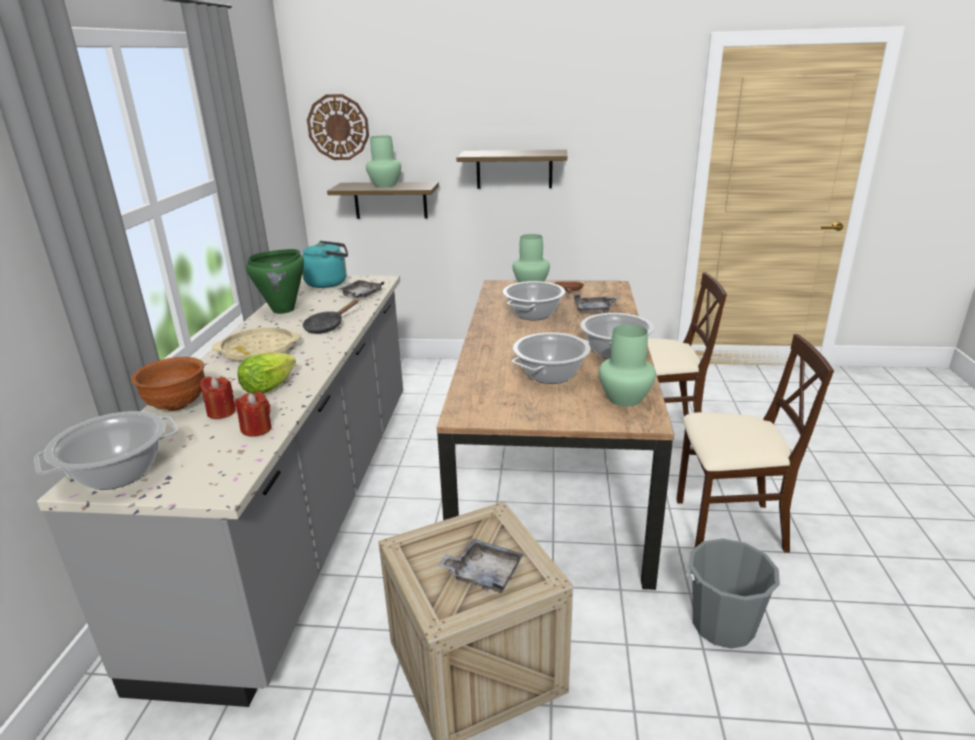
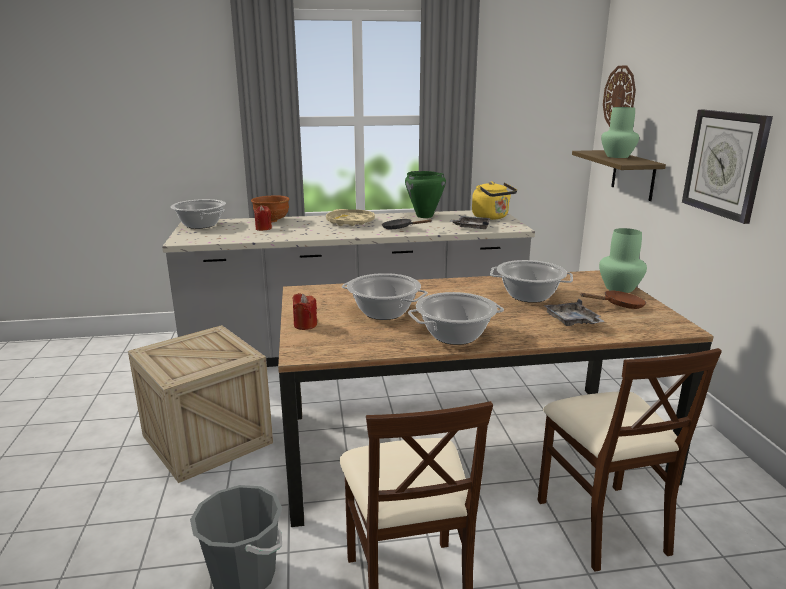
camera: 75 degrees right, 5 degrees down
(257, 429) = (243, 237): red candle -> red candle (305, 325)
(268, 387) = (296, 231): lettuce -> none
(329, 283) = (492, 217): turquoise kettle -> yellow kettle
(483, 573) = (183, 358): grey tray -> none
(514, 169) = (725, 163): shelf -> wall clock
(625, 398) = (345, 344): green vase -> none

